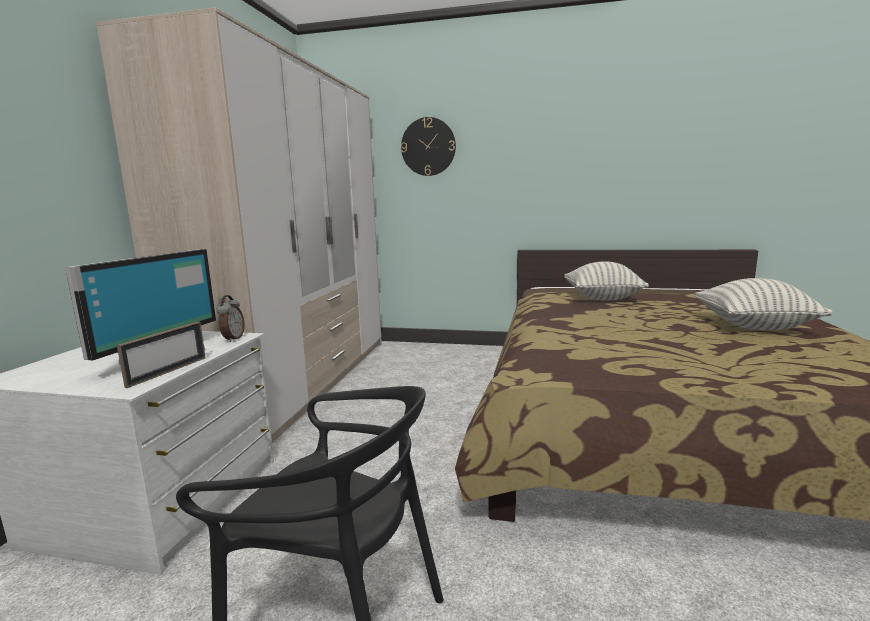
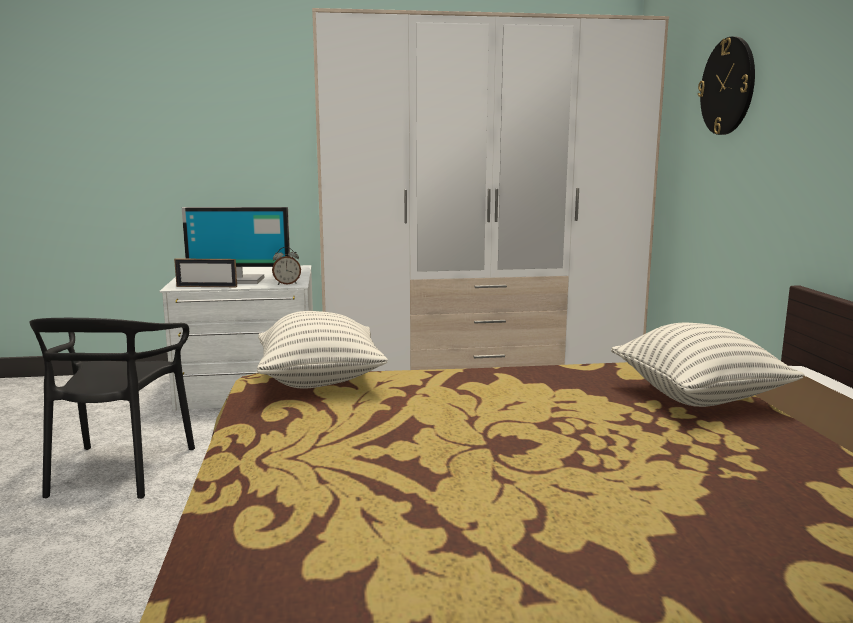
camera: 70 degrees right, 0 degrees up
(753, 326) = (572, 503): pillow -> pillow (320, 381)

